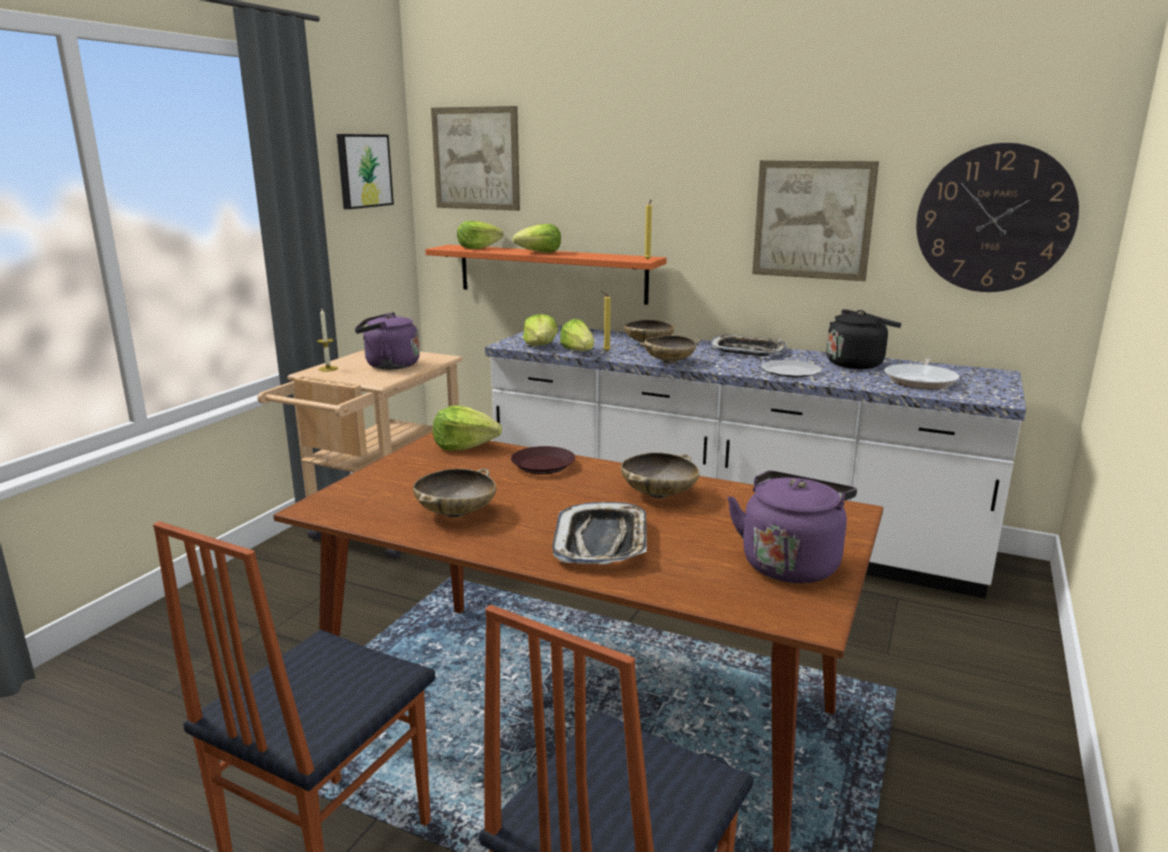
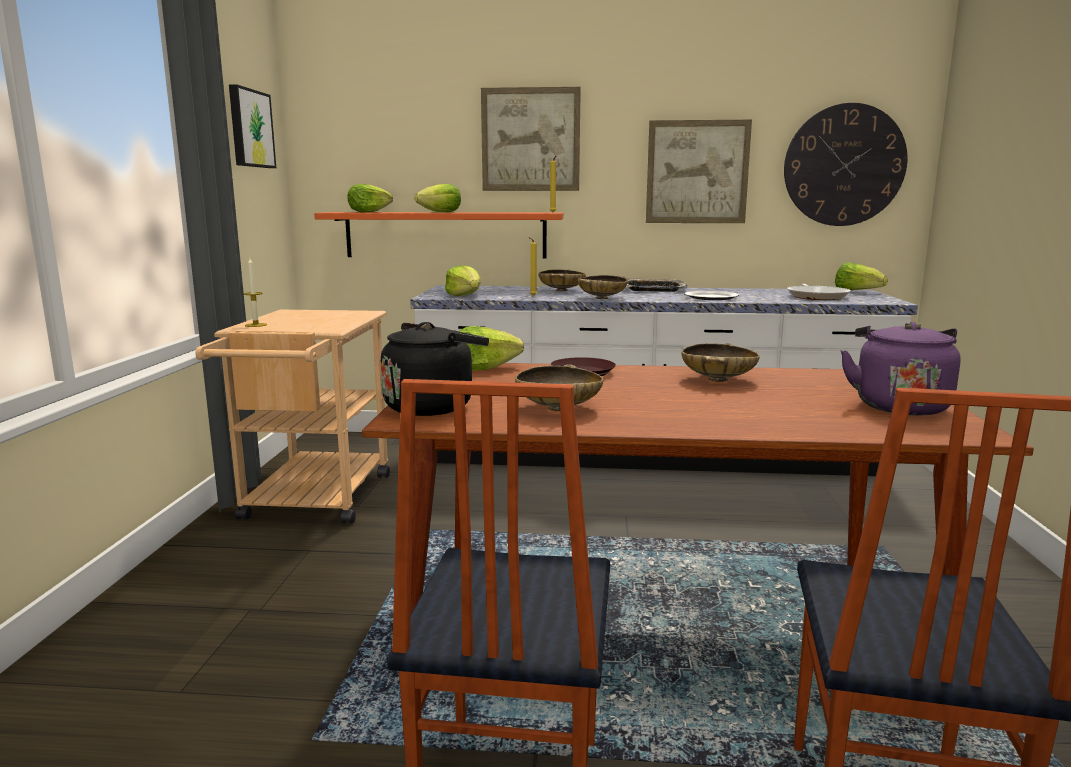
camera: 20 degrees left, 5 degrees down
(388, 365) = (320, 319): purple kettle -> none
(476, 158) = (361, 124): picture -> picture (530, 140)
(578, 352) = (508, 297): lettuce -> lettuce (857, 291)
(602, 542) = (727, 411): tray -> none
(857, 364) = (752, 292): black kettle -> black kettle (433, 406)

